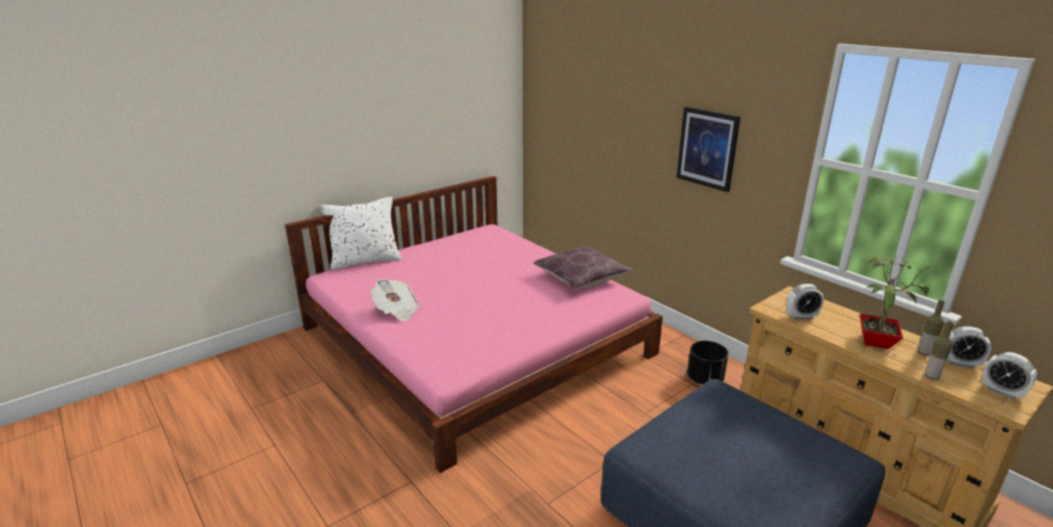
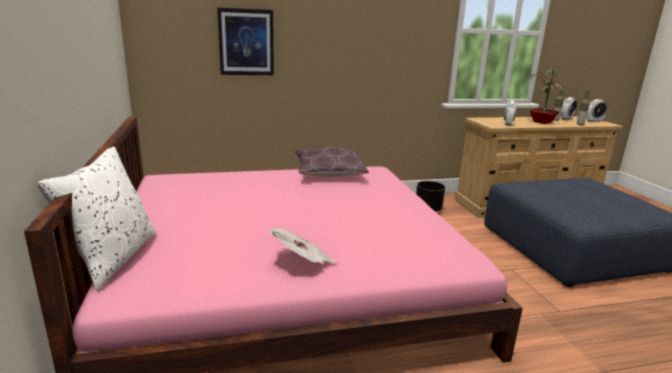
camera: 65 degrees left, 5 degrees down
(707, 148) = (377, 37): picture -> picture (246, 42)

